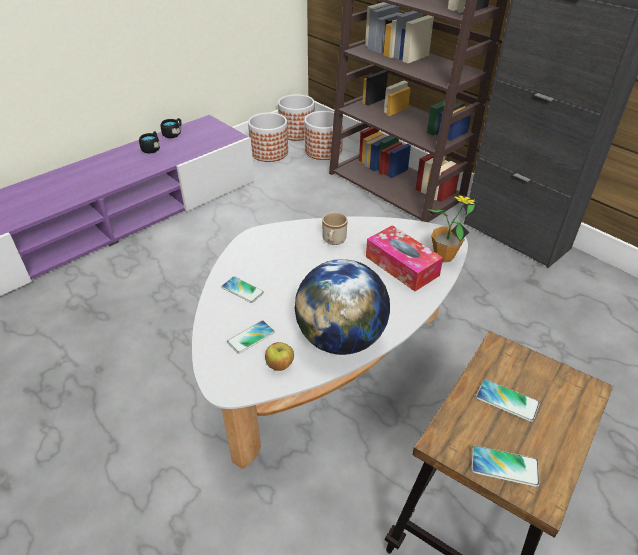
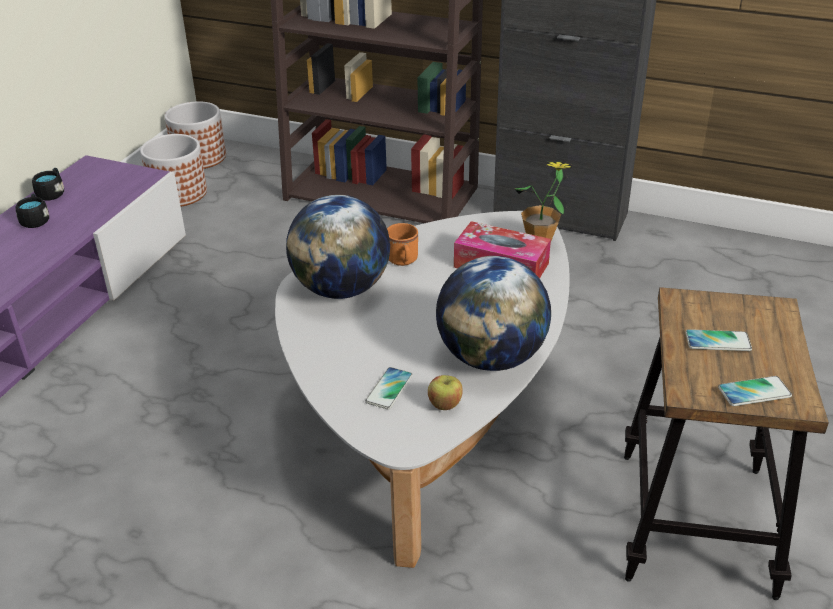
camera: 25 degrees left, 5 degrees down
(242, 290) = (337, 344): phone -> none
(276, 249) = (342, 289): none -> globe
(323, 151) = (255, 173): planter -> none
(333, 241) = (403, 261): beige mug -> orange mug

